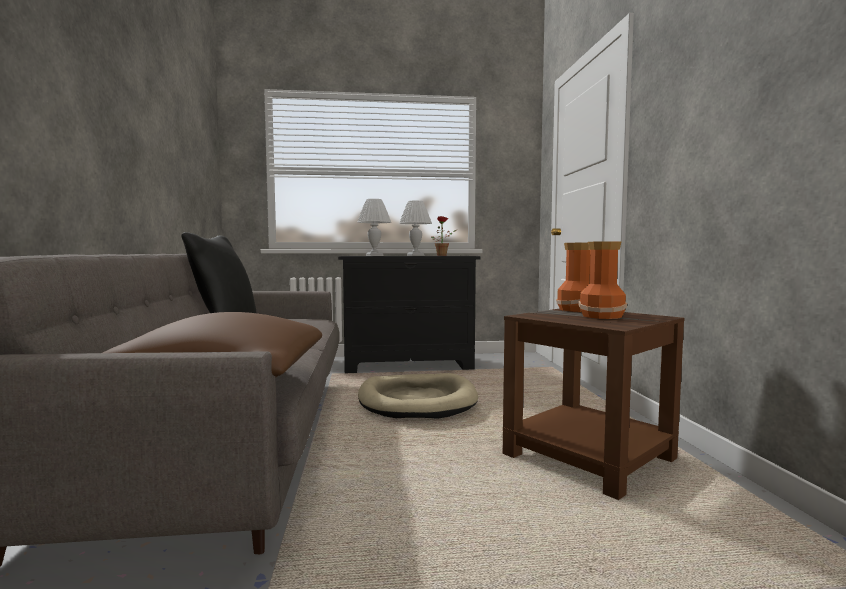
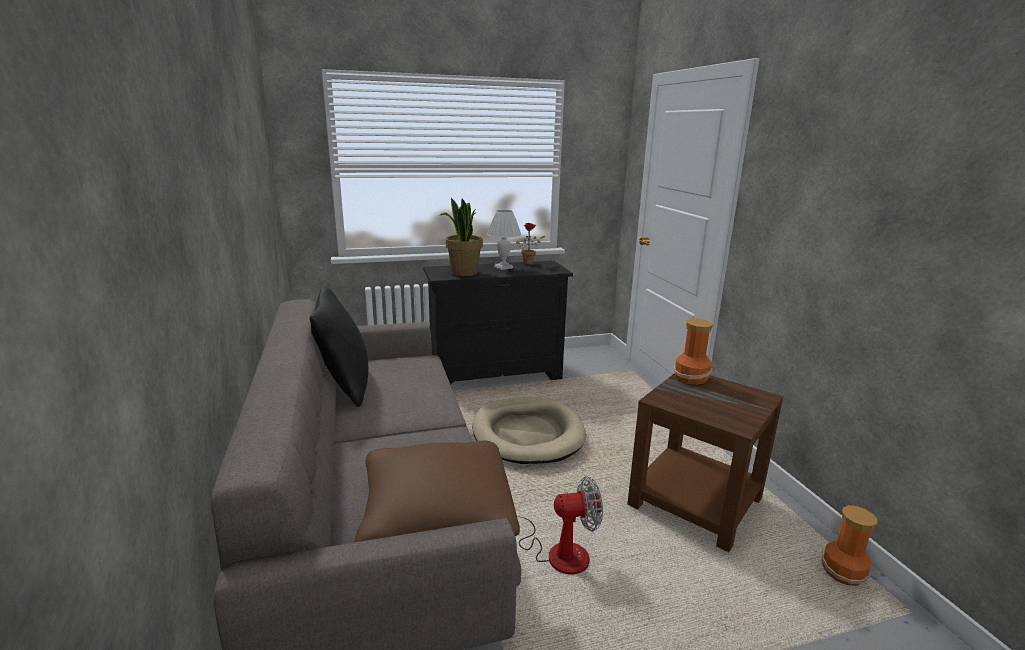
camera: 10 degrees left, 15 degrees up
(374, 255) = (463, 273): white table lamp -> potted plant
(397, 484) = (556, 551): none -> fan
(602, 316) = (719, 397): vase -> vase (843, 572)

